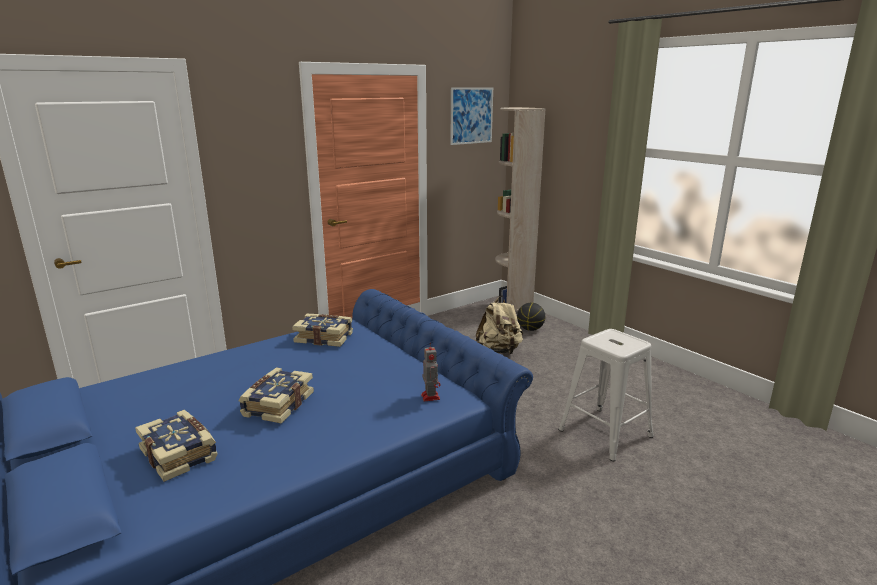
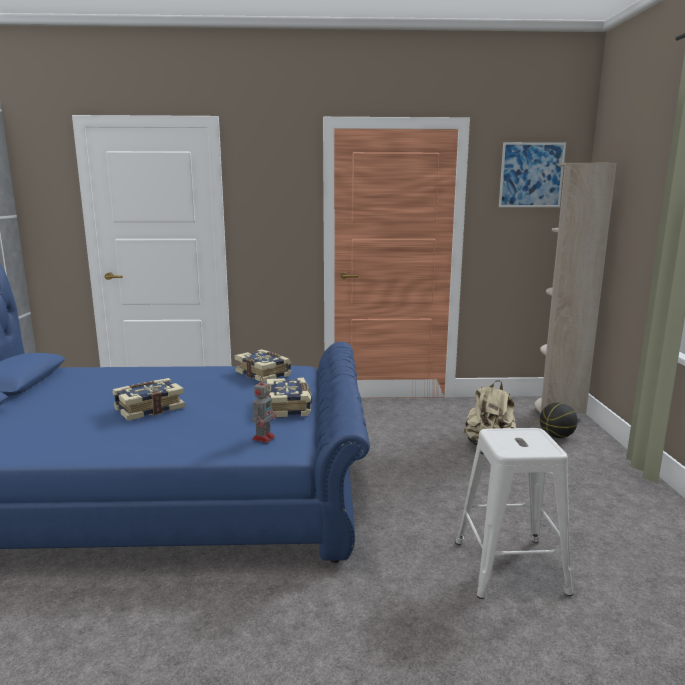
camera: 35 degrees right, 5 degrees down
(180, 454) = (47, 420): book -> book (289, 407)

